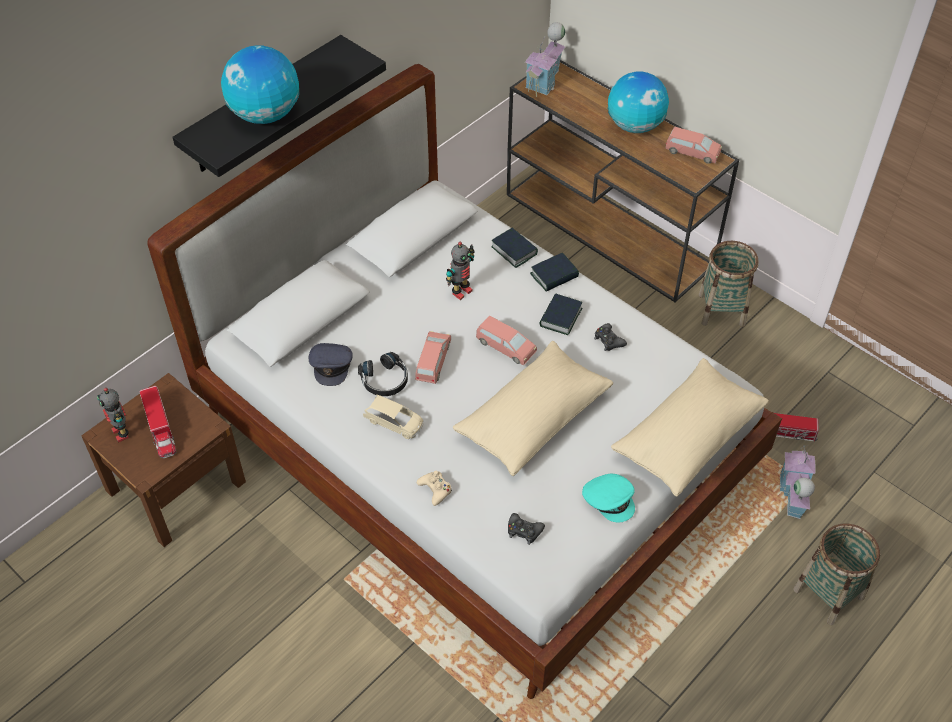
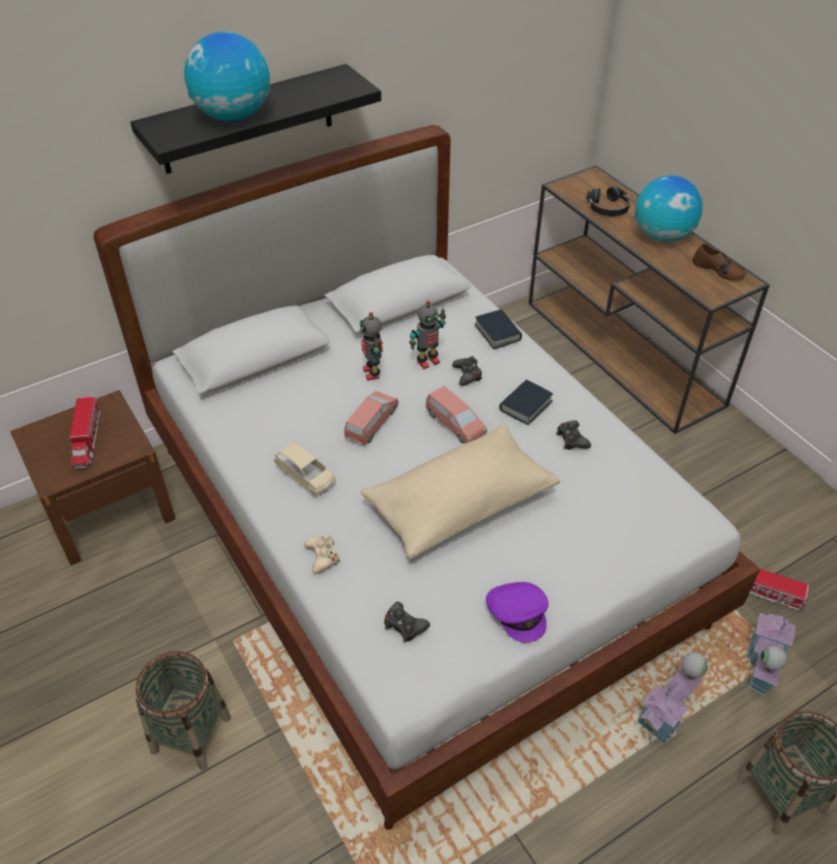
camera: 15 degrees right, 5 degrees down
(122, 433) = (48, 436): toy robot -> toy robot (372, 373)
(331, 365) = (265, 407): grey cap -> none
(385, 380) = (314, 432): black headphones -> black headphones (608, 208)
(501, 297) = (467, 375): none -> black game controller
(545, 80) = (580, 183): toy house -> toy house (666, 715)
(554, 276) = (532, 364): book -> none
(609, 500) = (518, 613): turquoise cap -> purple cap
(687, 437) = (634, 562): beige pillow -> none
(692, 152) = (718, 270): pink toy car -> brown shoe
(721, 309) = (724, 450): basket -> basket (191, 734)

